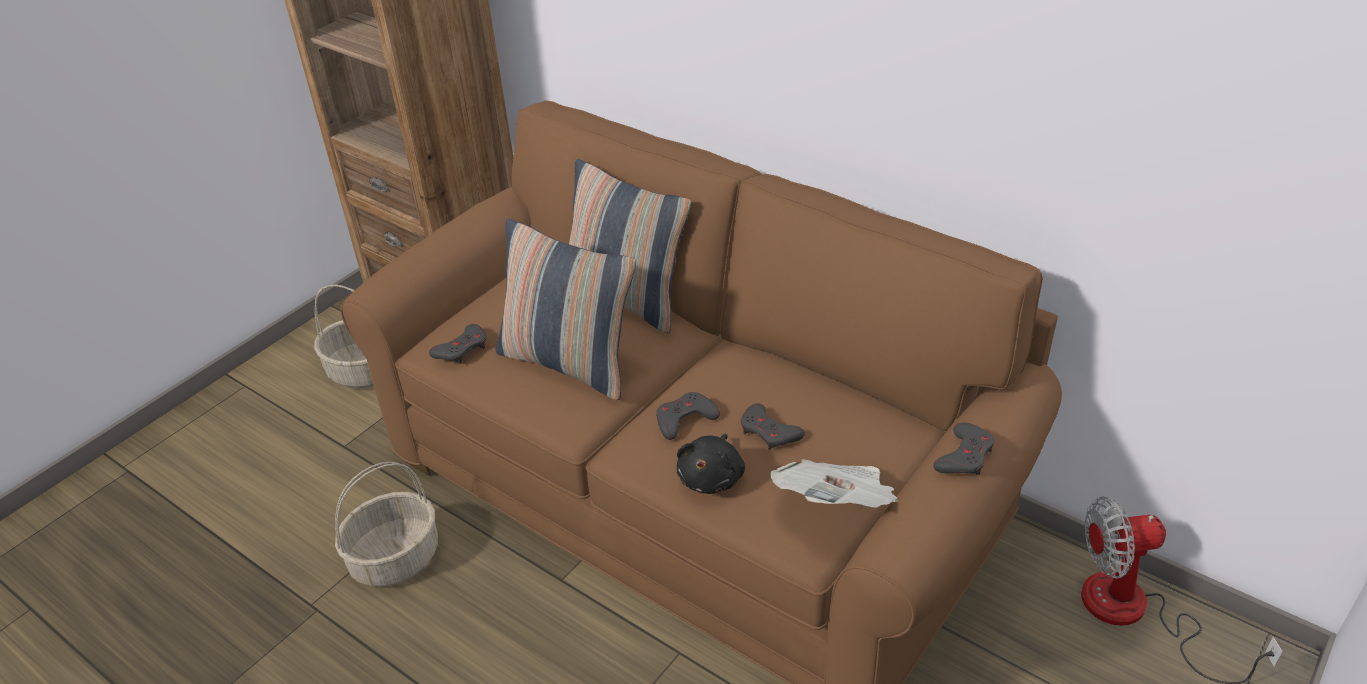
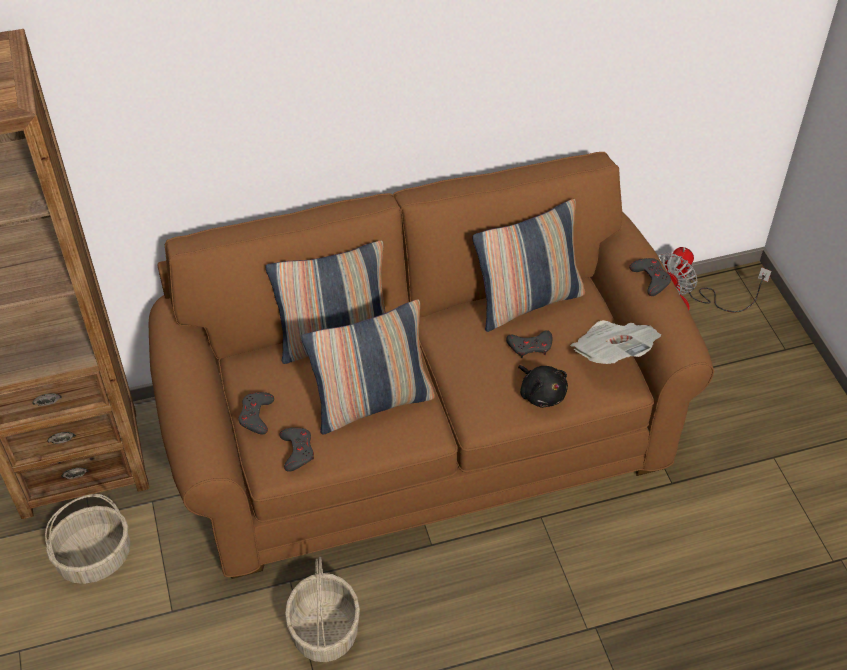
camera: 55 degrees left, 10 degrees up
(685, 419) = (483, 377): grey game controller -> grey game controller (256, 415)
(832, 396) = (527, 302): none -> pillow

